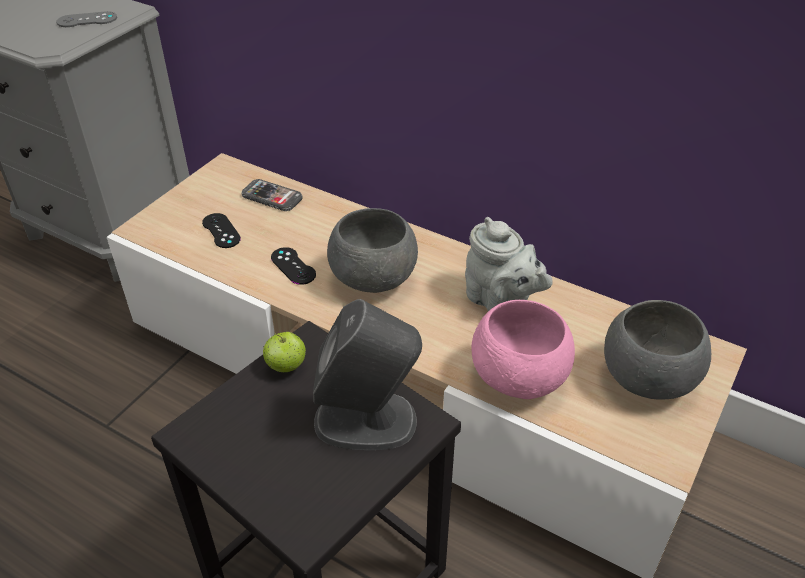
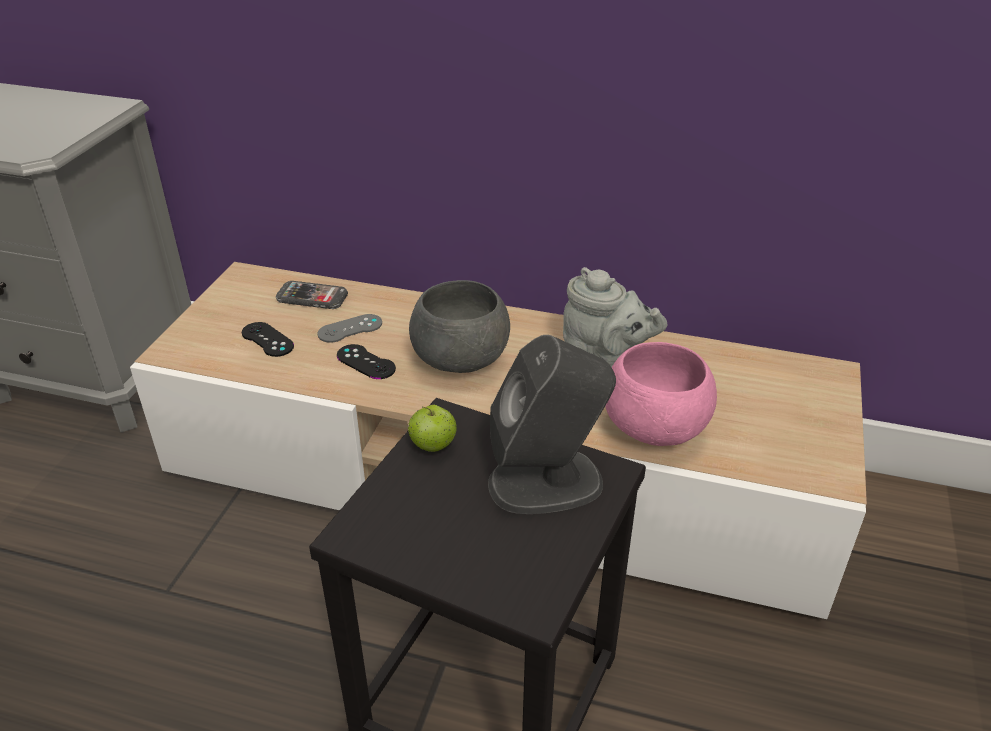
camera: 15 degrees left, 5 degrees down
(87, 20) = (67, 120): grey game controller -> grey game controller (350, 329)
(647, 378) = (780, 406): grey bowl -> none

